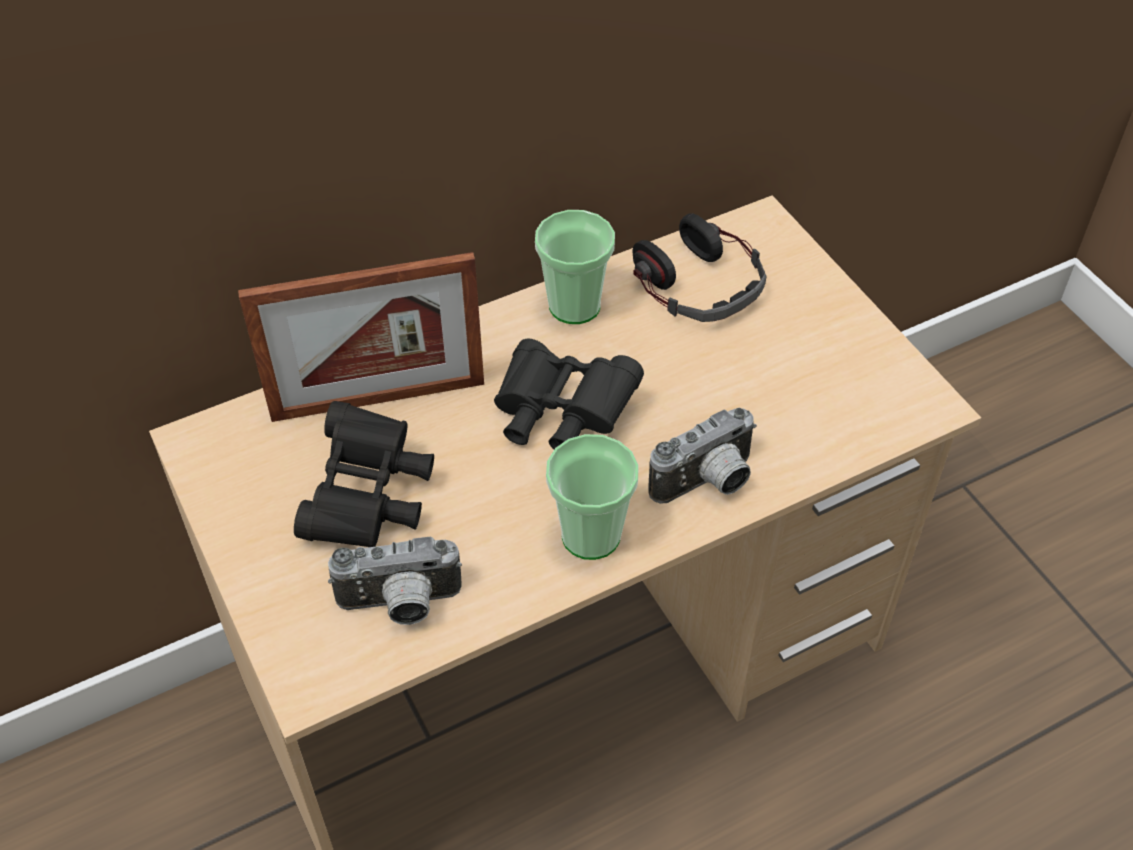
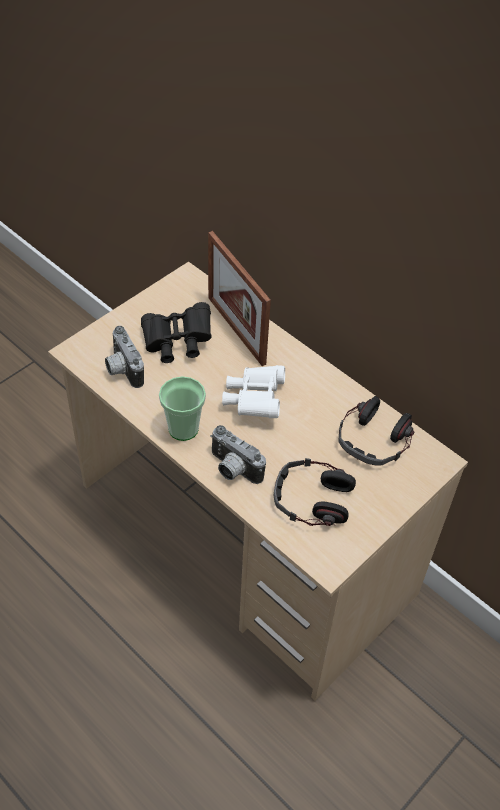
camera: 70 degrees right, 0 degrees up
(560, 414) = (254, 400): black binoculars -> white binoculars
(574, 306) = (332, 389): cup -> none
(799, 392) = (312, 499): none -> headphones

